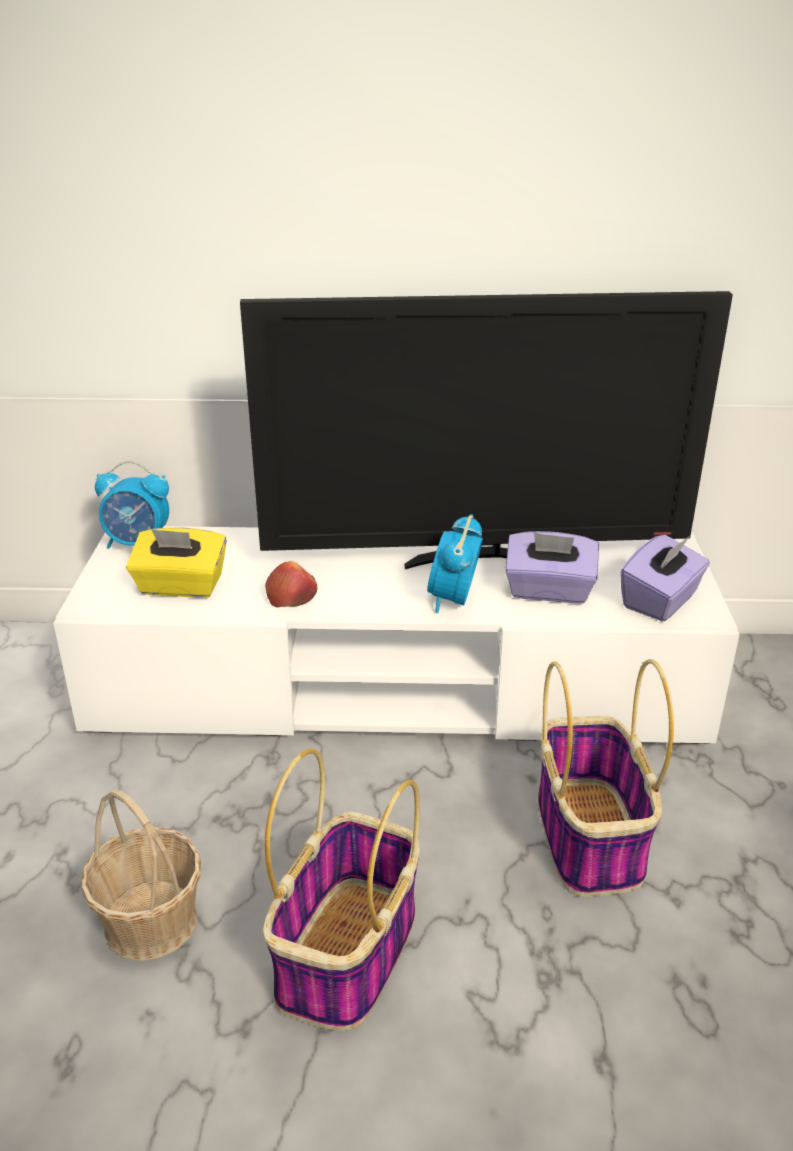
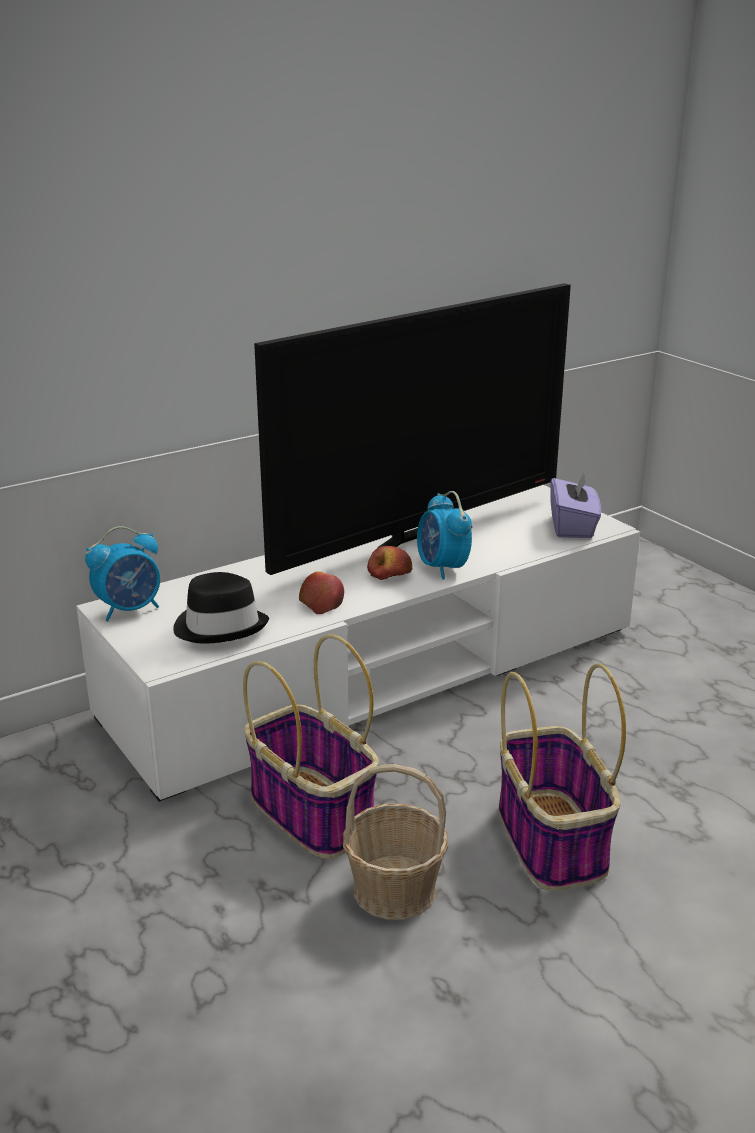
camera: 35 degrees left, 5 degrees down
(181, 586) = (220, 626): yellow tissue box -> black hat
(392, 590) = (390, 576): none -> apple
(549, 591) = (497, 543): purple tissue box -> none
(590, 838) = (616, 710): basket -> basket (314, 813)

